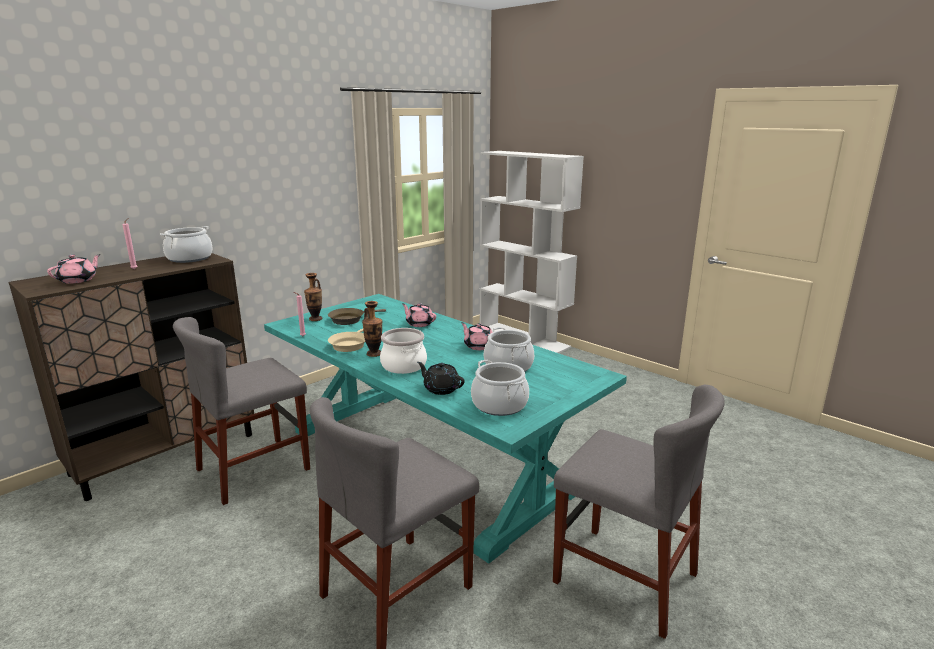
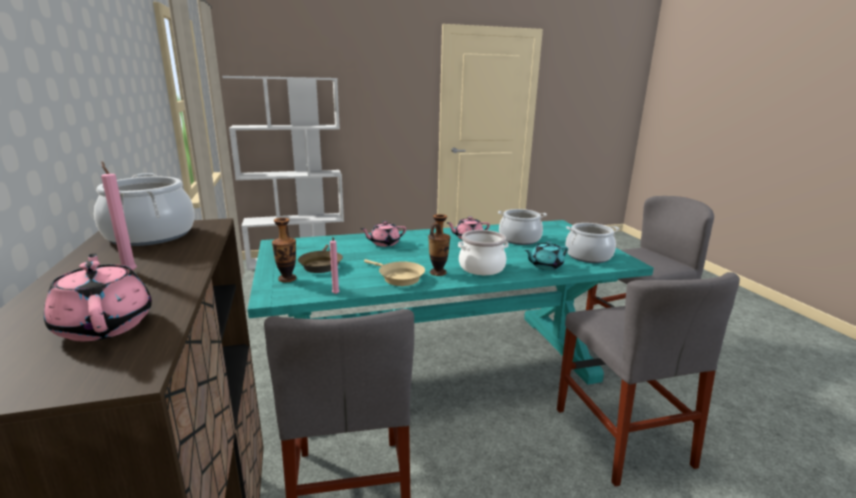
camera: 60 degrees left, 0 degrees up
(441, 389) = (545, 266): black teapot -> turquoise teapot

